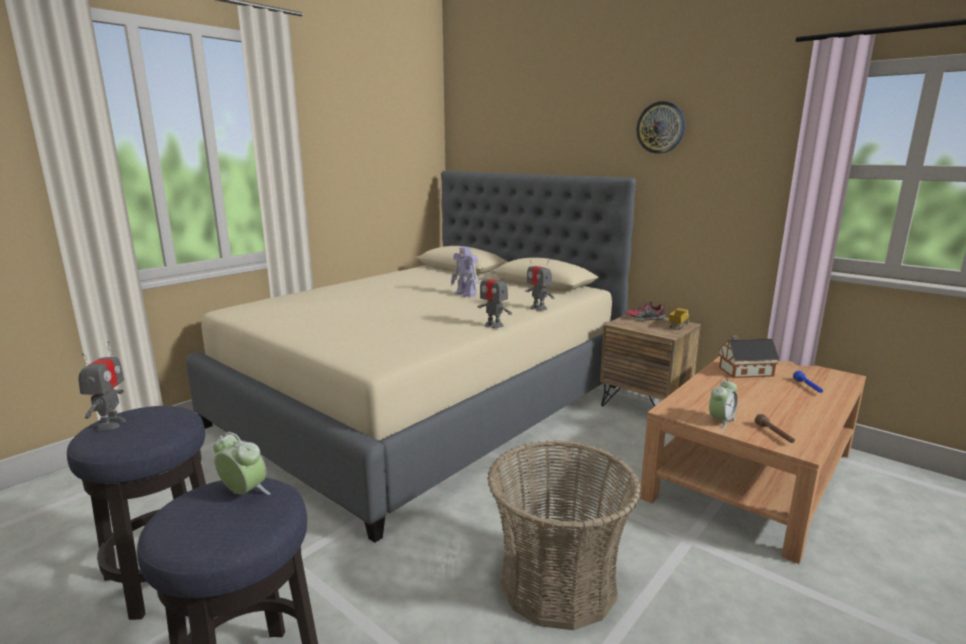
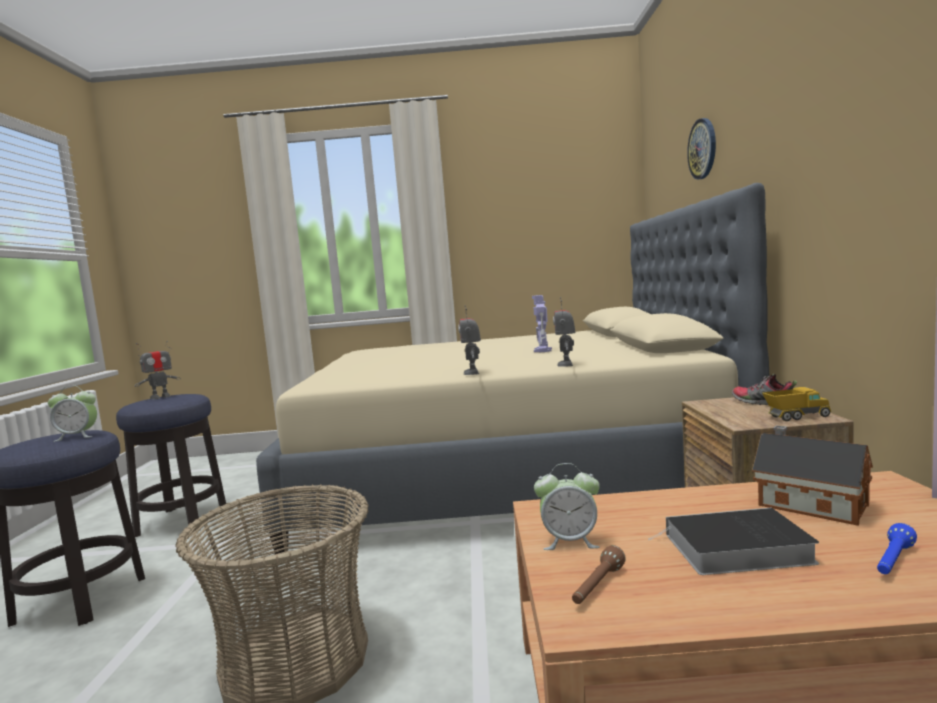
camera: 50 degrees right, 10 degrees down
(244, 493) = (77, 436): alarm clock -> alarm clock turned 90 degrees clockwise
(661, 127) = (794, 95): wall clock -> wall clock (703, 149)
(769, 400) = (734, 549): none -> book

